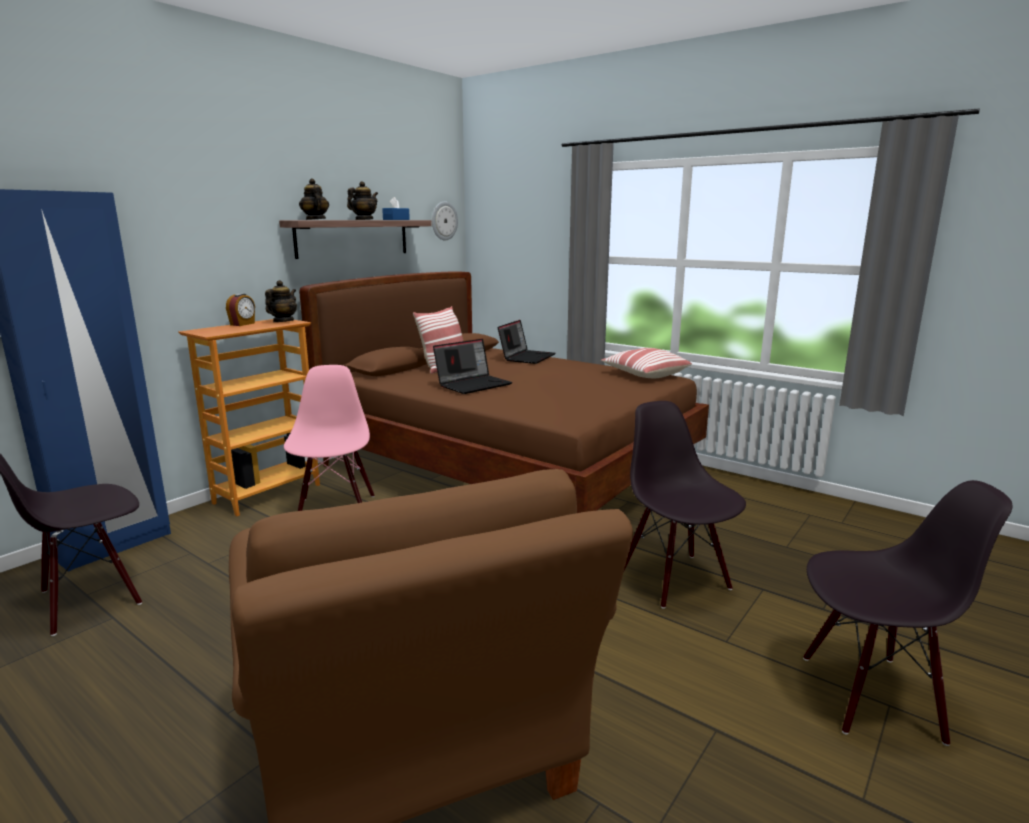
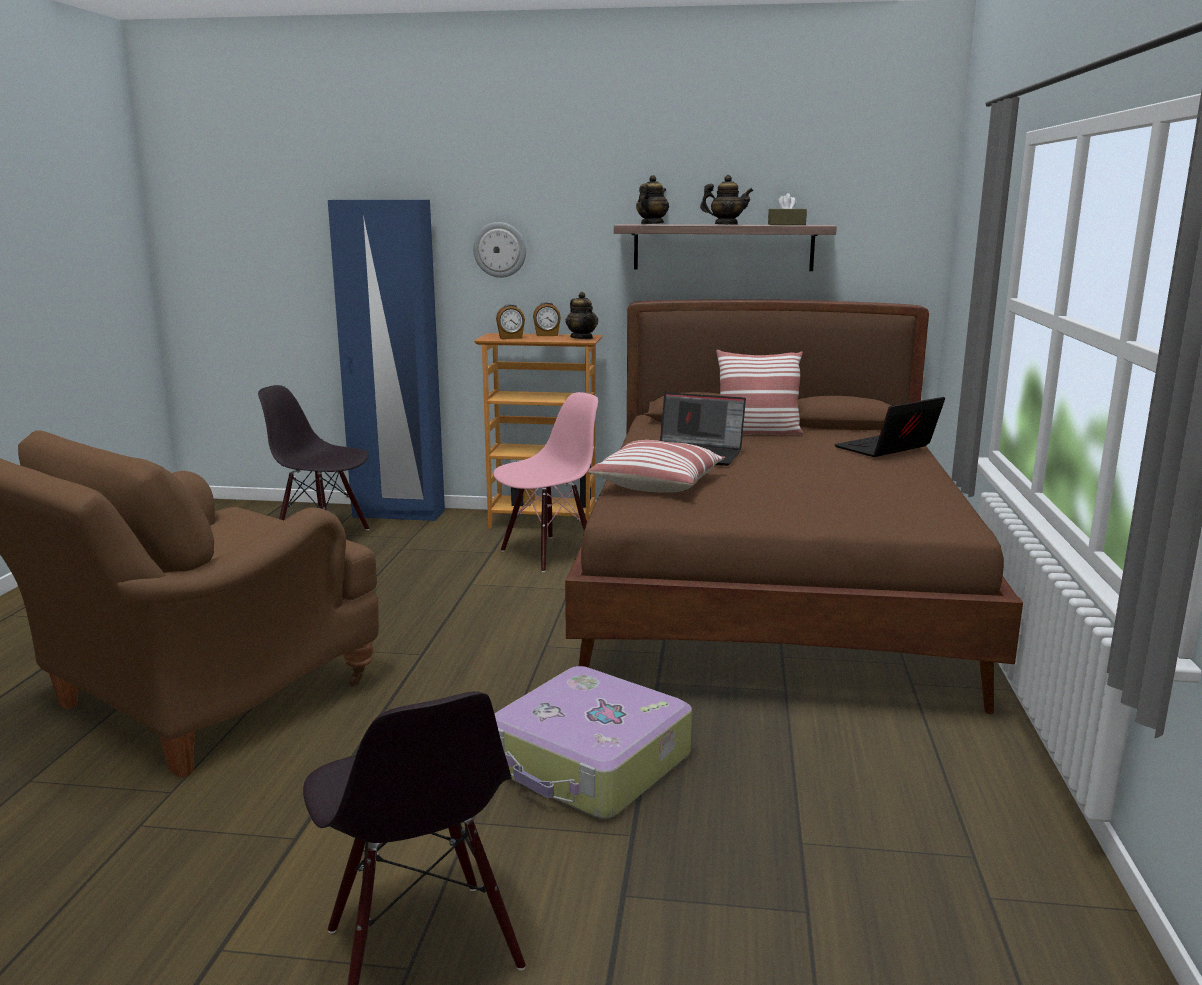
camera: 60 degrees right, 0 degrees up
(226, 330) = (510, 338): none -> alarm clock
(283, 321) = (582, 338): teapot -> teapot turned 75 degrees clockwise
(396, 219) = (786, 224): blue tissue box -> brown tissue box
(444, 221) = (900, 226): wall clock -> wall clock (500, 250)
(527, 357) = (886, 449): laptop -> laptop turned 150 degrees clockwise
(644, 374) = (937, 512): pillow -> pillow (658, 484)
(675, 580) = (590, 764): black chair -> suitcase

